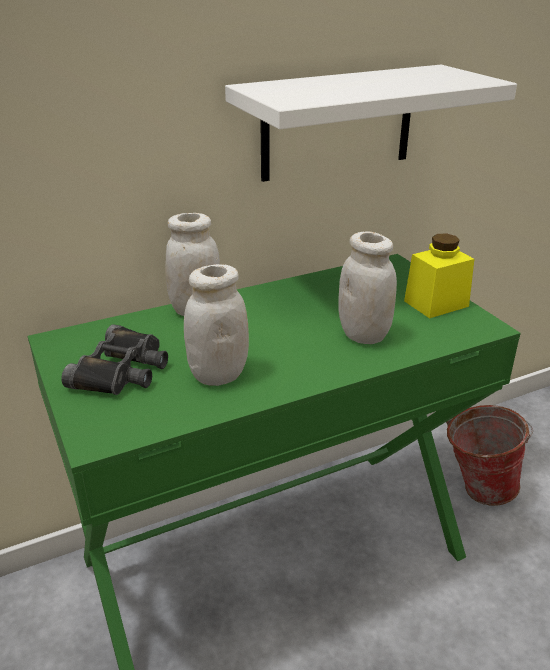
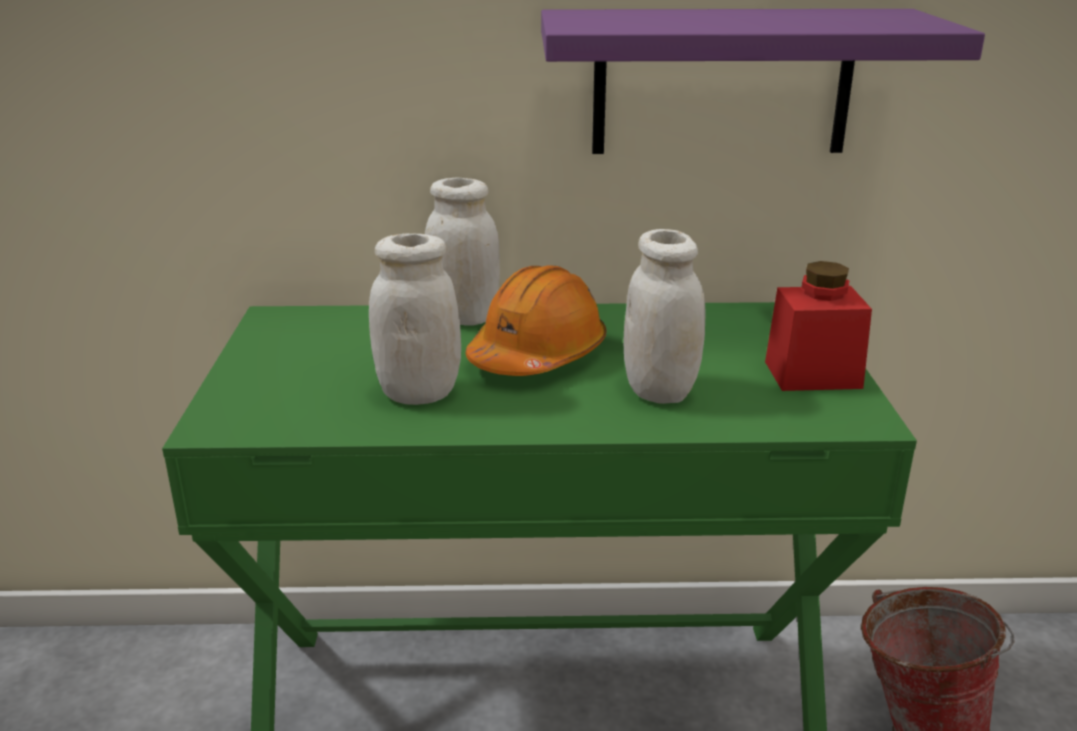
camera: 25 degrees right, 5 degrees down
(122, 370) = (313, 363): black binoculars -> none
(269, 327) = (537, 355): none -> orange hard hat
(338, 123) = (722, 82): white shelf -> purple shelf
(436, 303) = (812, 375): yellow jar -> red jar

